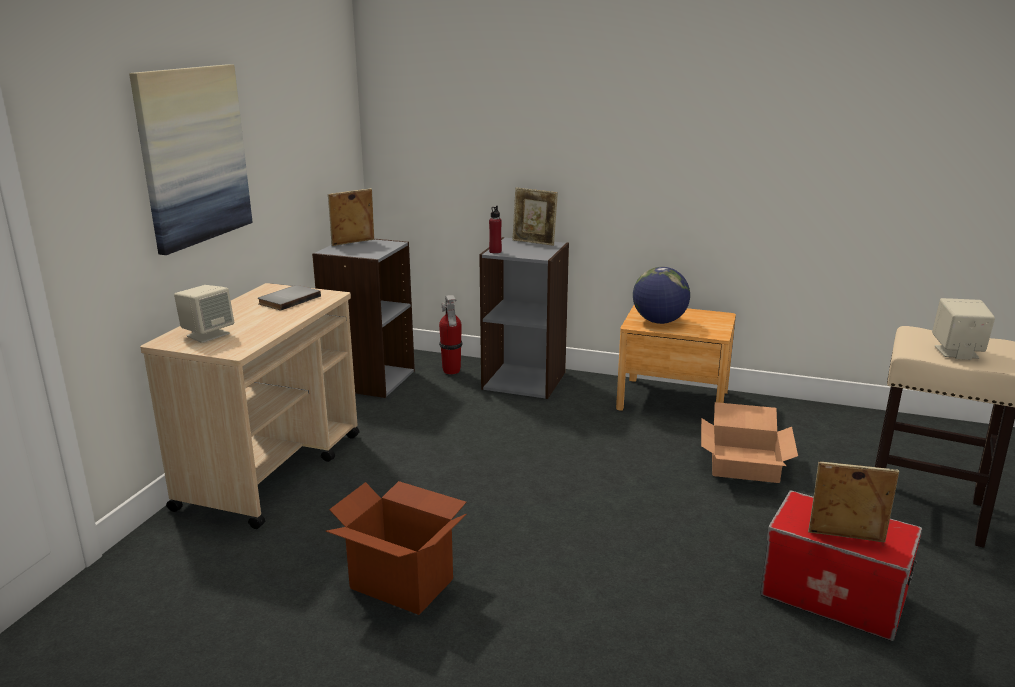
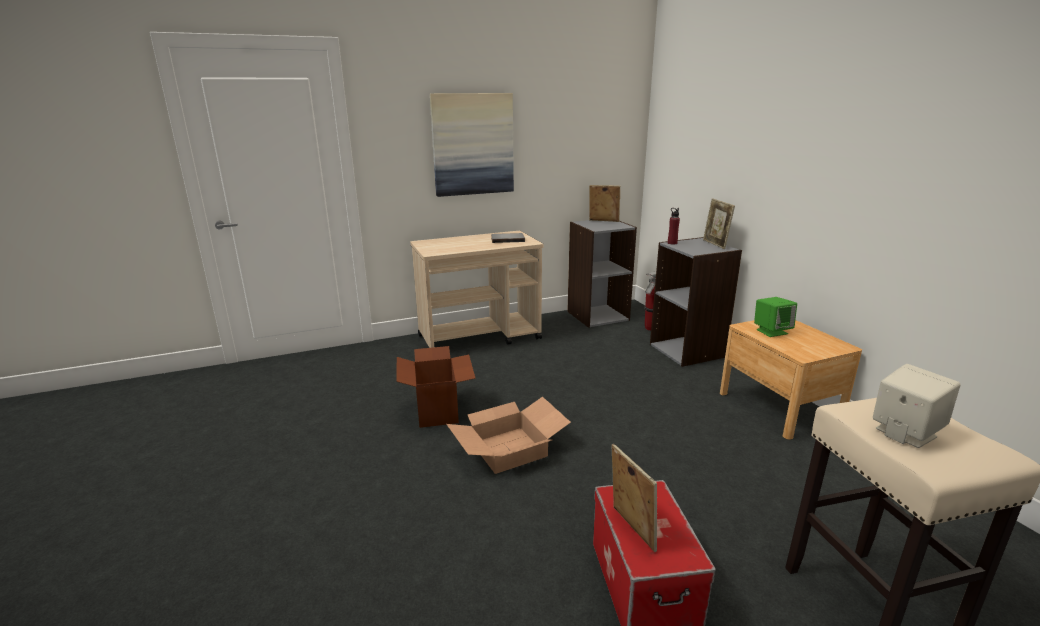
camera: 50 degrees right, 0 degrees up
(208, 334) = (440, 244): beige speaker -> none
(659, 322) = (771, 331): globe -> green speaker
(743, 462) = (753, 471): cardboard box -> cardboard box (509, 448)

